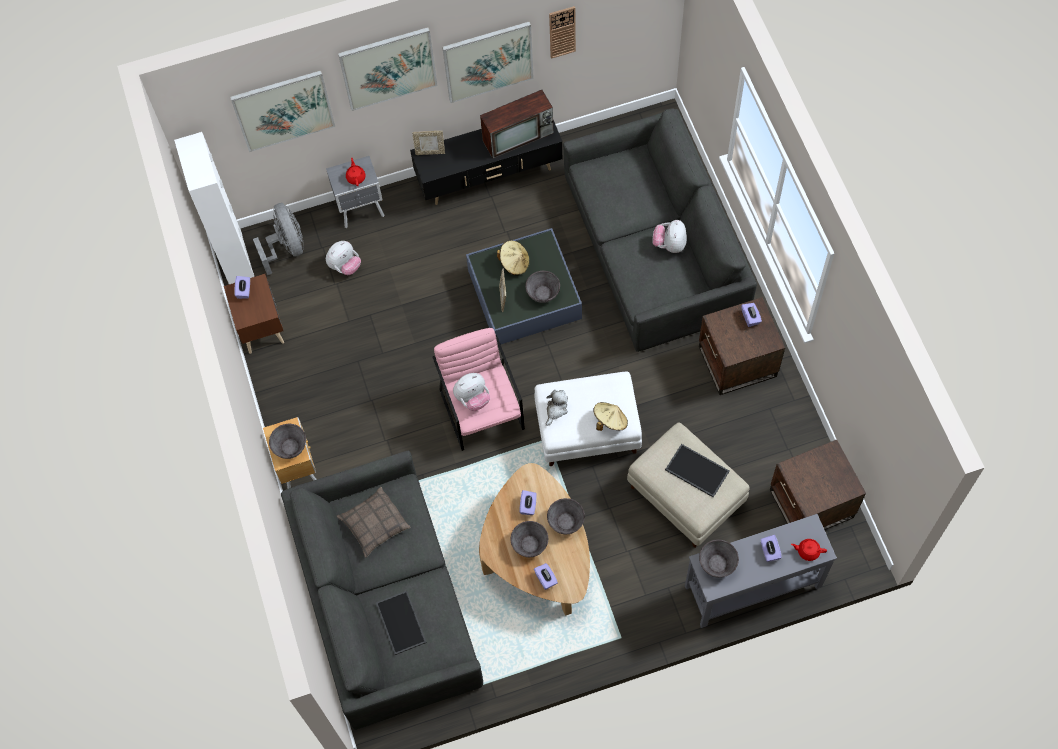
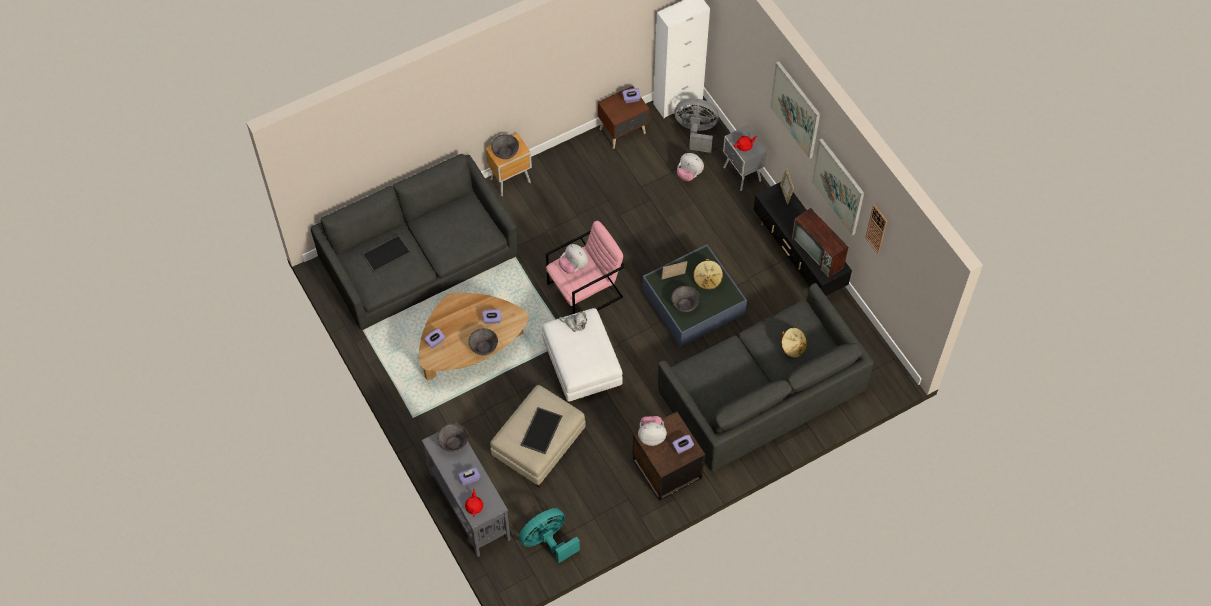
camera: 75 degrees right, 5 degrees down
(283, 110) = (746, 56): picture -> none
(286, 247) = (696, 132): grey fan -> grey fan turned 135 degrees counterclockwise
(374, 524) = (459, 222): pillow -> none
(529, 544) = (461, 326): grey bowl -> none
(610, 421) = (572, 362): beige hat -> beige hat (793, 347)
(669, 244) = (744, 382): plush toy -> plush toy (651, 436)
(811, 504) = (548, 541): brown side table -> turquoise fan

